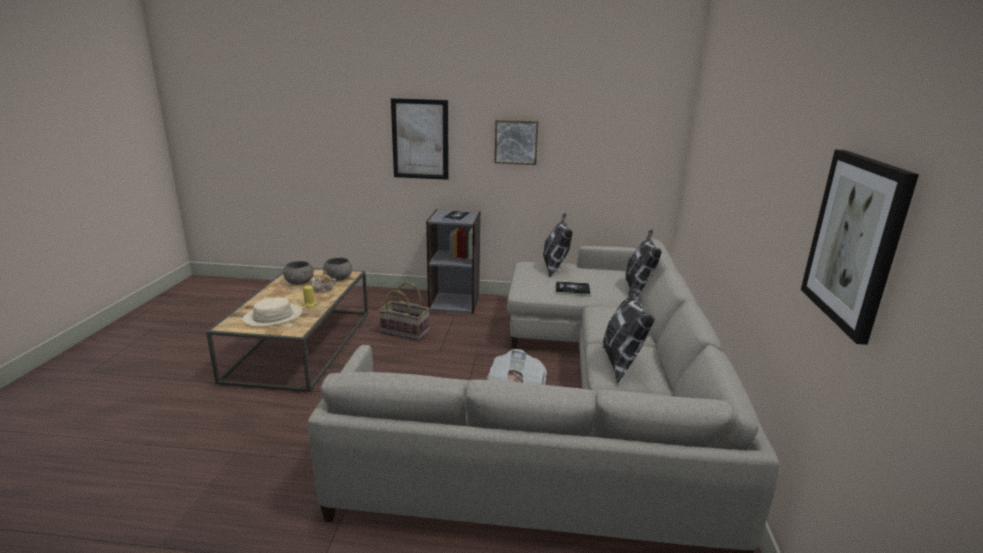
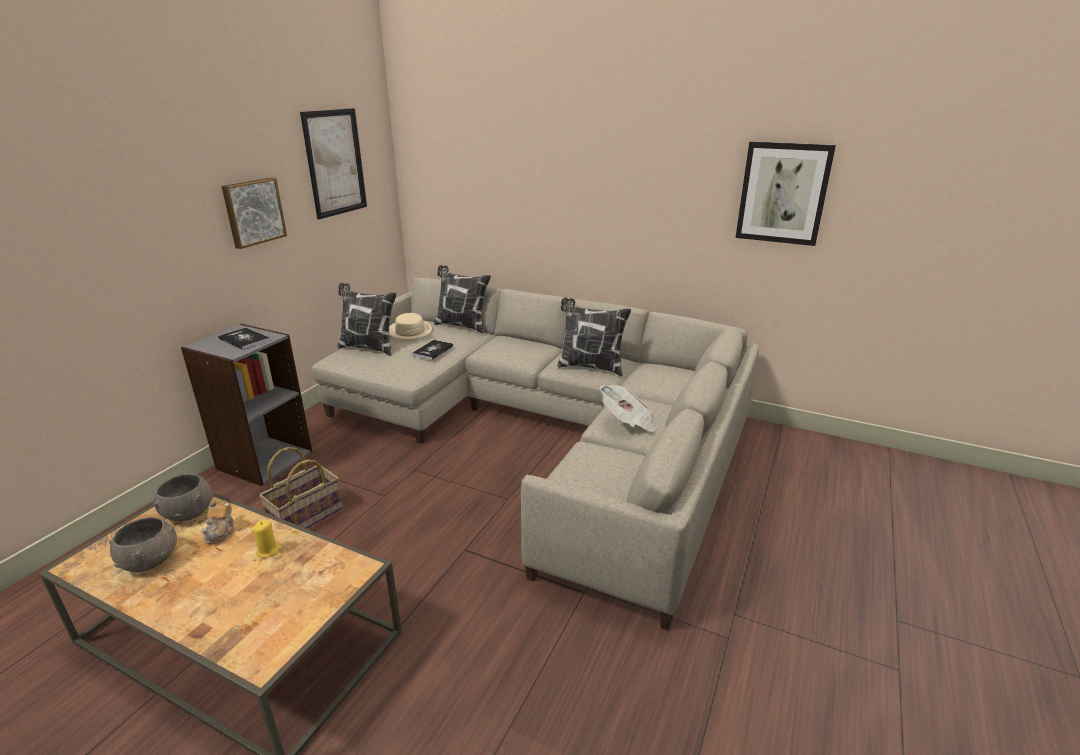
camera: 70 degrees left, 5 degrees up
(273, 317) = (278, 596): beige hat -> beige hat (410, 331)
(420, 139) = (116, 244): picture -> picture (335, 163)

